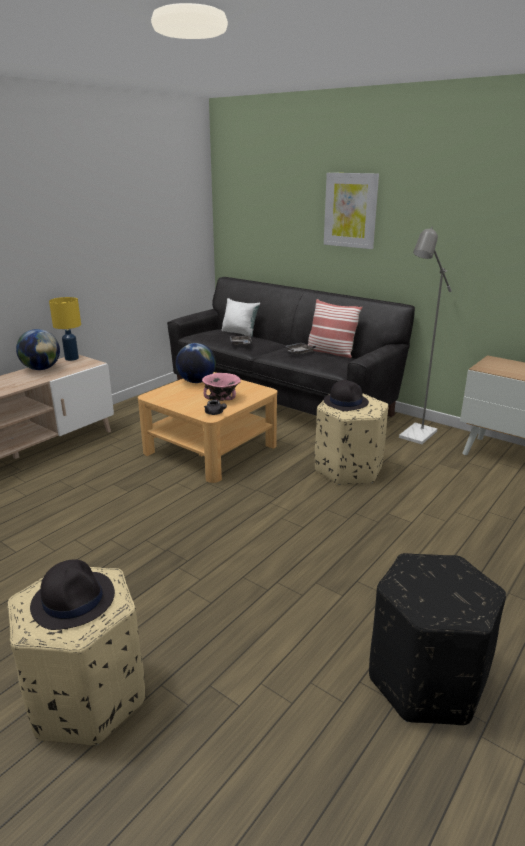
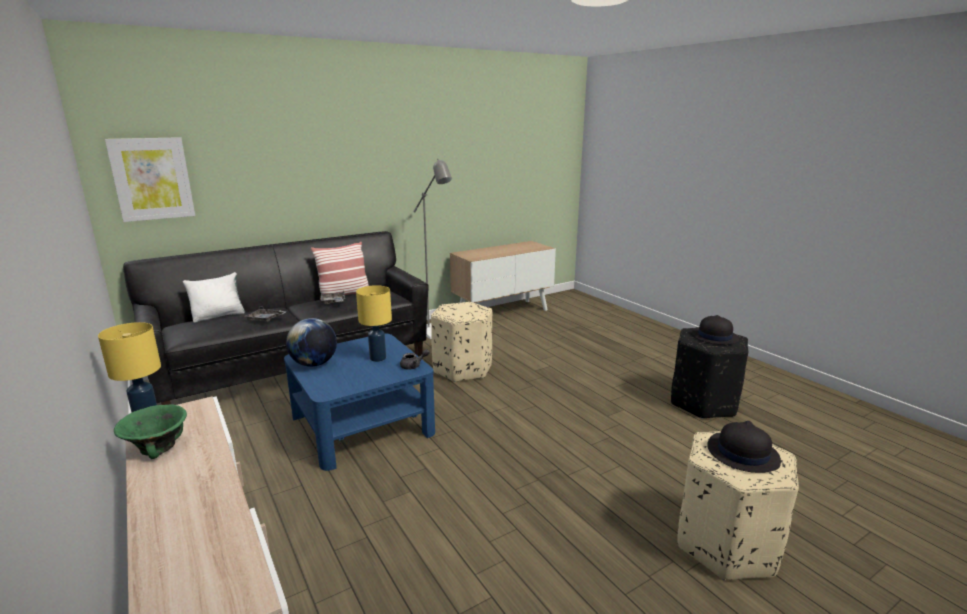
camera: 70 degrees left, 5 degrees down
(41, 369) = (157, 449): globe -> green bowl
(211, 449) = (362, 424): beige coffee table -> blue coffee table
(221, 398) = (377, 358): pink bowl -> yellow table lamp
(345, 402) = (456, 311): black hat -> black hat (714, 336)
(350, 210) = (307, 156): picture -> picture (152, 179)

